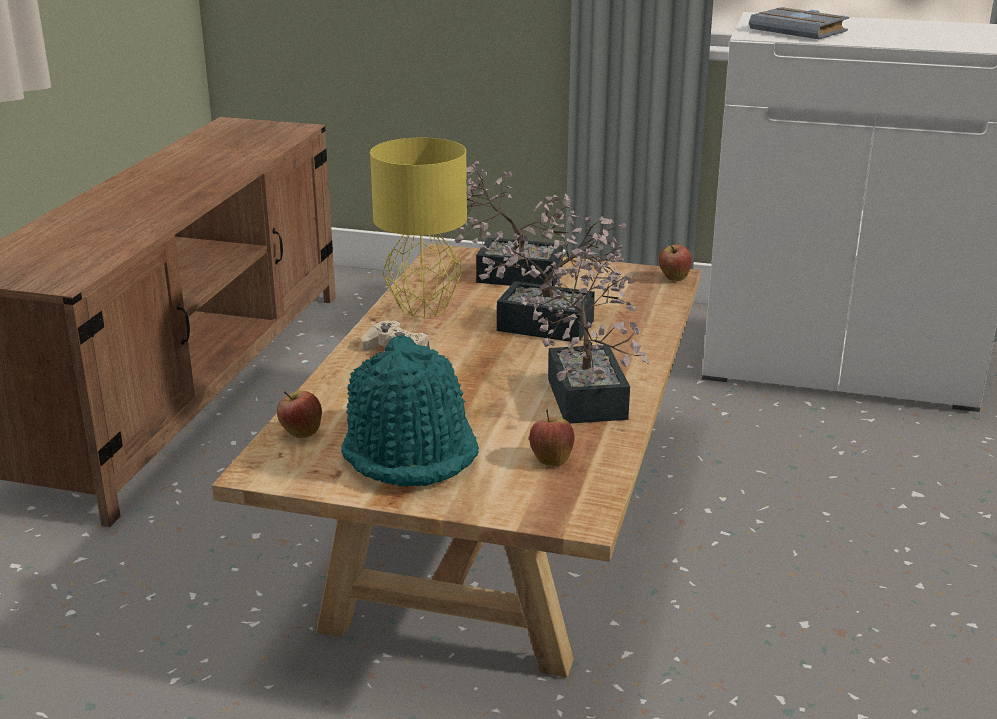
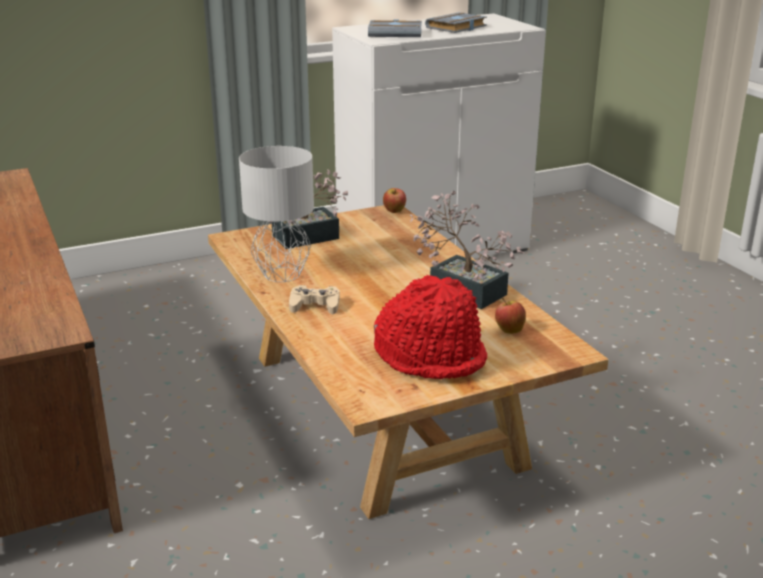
camera: 40 degrees left, 0 degrees up
(300, 433) = (350, 374): apple -> none
(410, 451) = (431, 356): turquoise hat -> red hat
(424, 307) = (282, 274): yellow table lamp -> grey table lamp
(556, 328) = (382, 259): potted plant -> none
(909, 36) = (456, 28): none -> grey book

